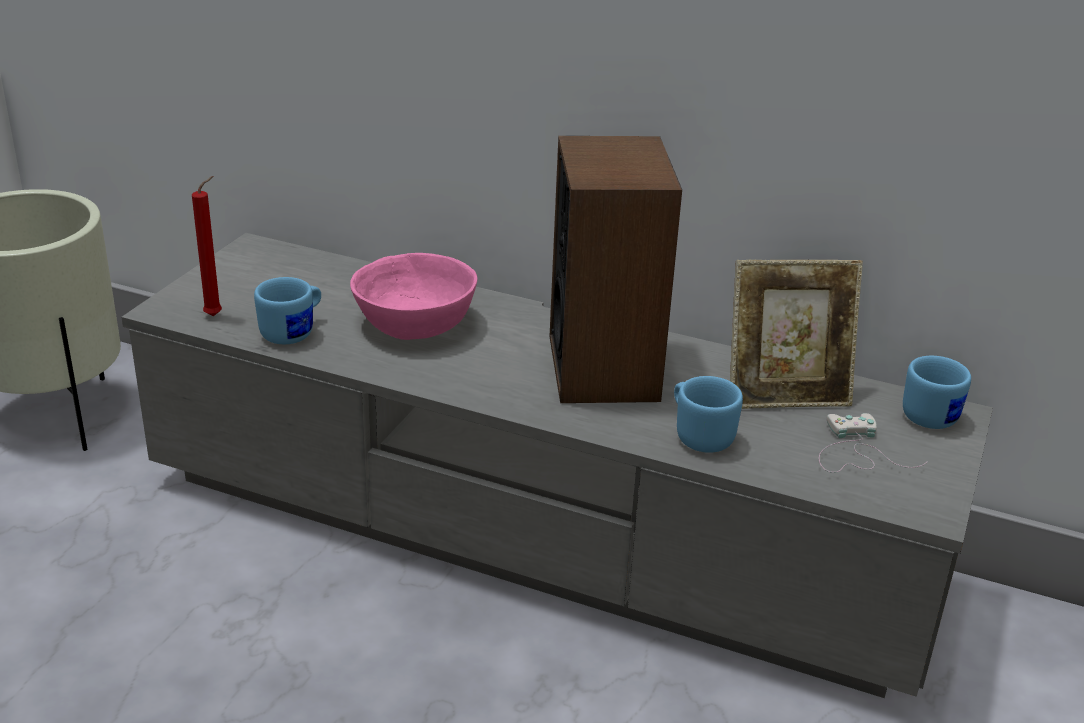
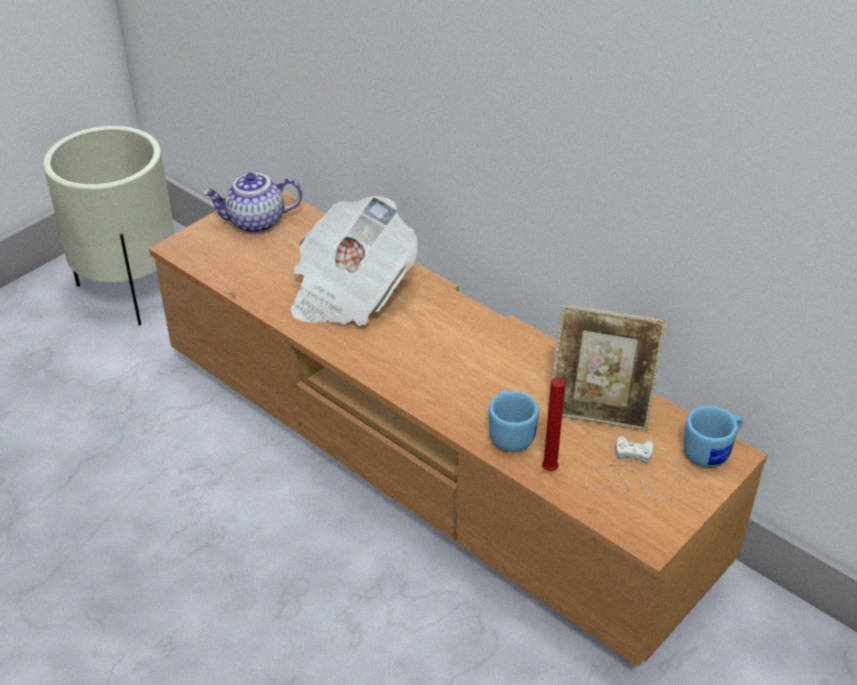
camera: 20 degrees right, 10 degrees up
(216, 315) = (213, 258): red candle -> red candle (552, 469)
(254, 273) = (255, 223): none -> teapot
(294, 332) = (260, 283): blue mug -> none
(414, 324) = (349, 291): pink bowl -> newspaper
(537, 531) = (430, 459): grey tv stand -> brown tv stand
(604, 367) = (471, 357): speaker -> none

